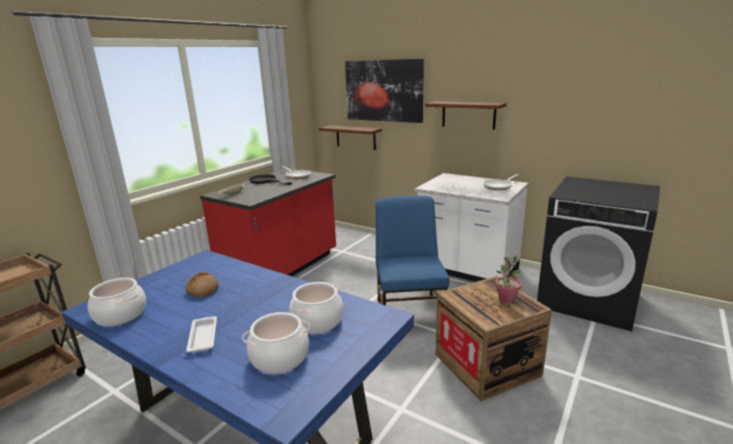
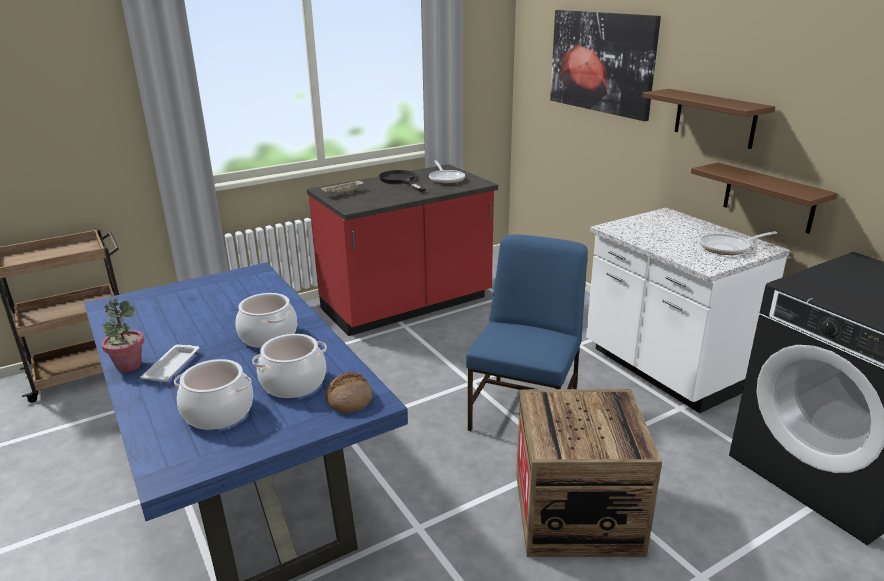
camera: 25 degrees right, 5 degrees up
(120, 315) = (125, 320): cooking pot -> cooking pot (268, 336)
(202, 290) = (218, 312): bread -> bread (349, 399)
(355, 137) = (558, 129): brown shelf -> brown shelf (768, 198)
(506, 299) = (608, 427): potted plant -> potted plant (128, 366)

